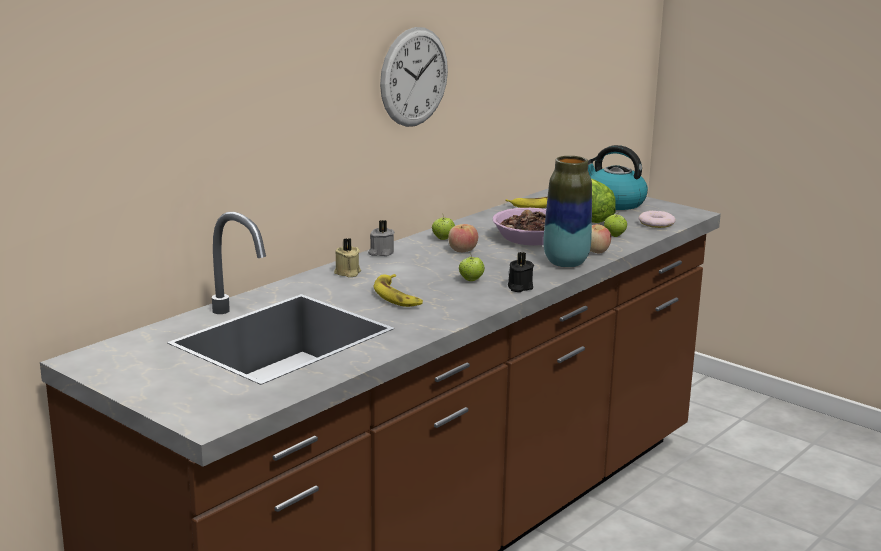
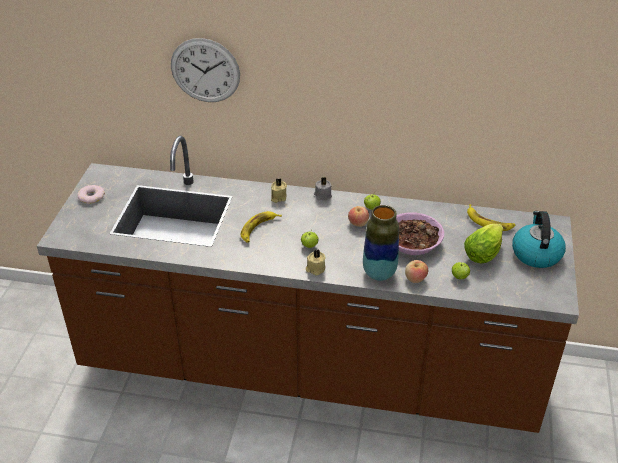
camera: 60 degrees right, 20 degrees up
(414, 77) = (383, 96): wall clock -> wall clock (205, 70)
(519, 287) = (315, 269): black candle -> beige candle
(656, 223) = (511, 288): donut -> donut (91, 196)

